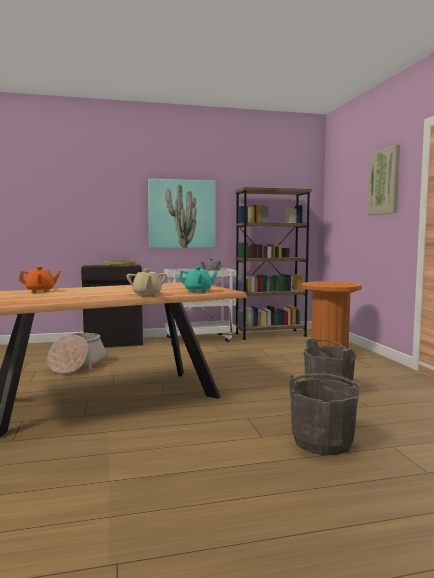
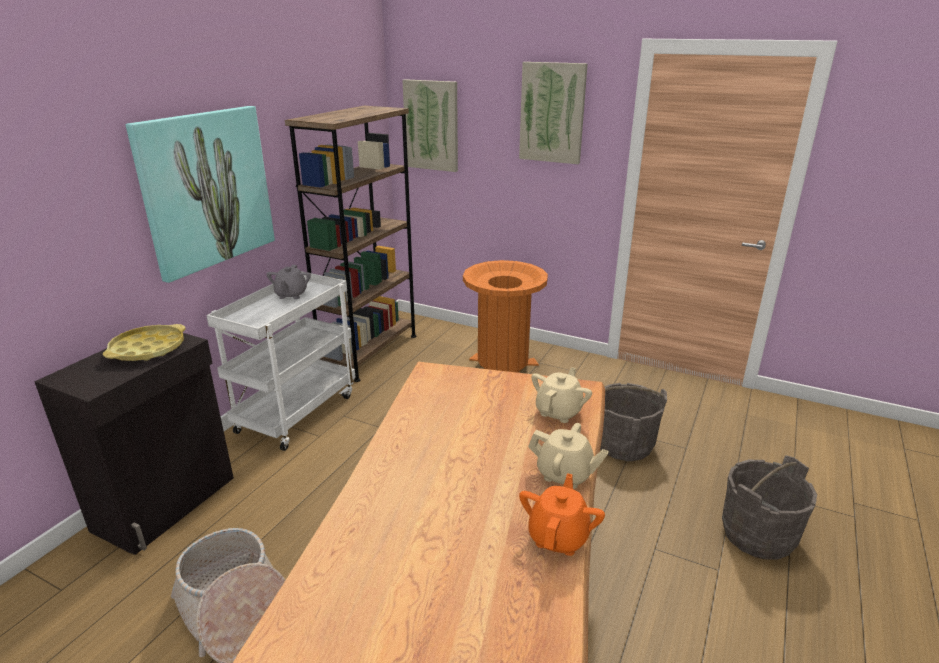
camera: 50 degrees left, 20 degrees up
(40, 291) = (351, 576): orange teapot -> orange teapot (558, 537)
(198, 291) = (559, 412): turquoise teapot -> beige teapot
(337, 203) = (431, 125): none -> picture

